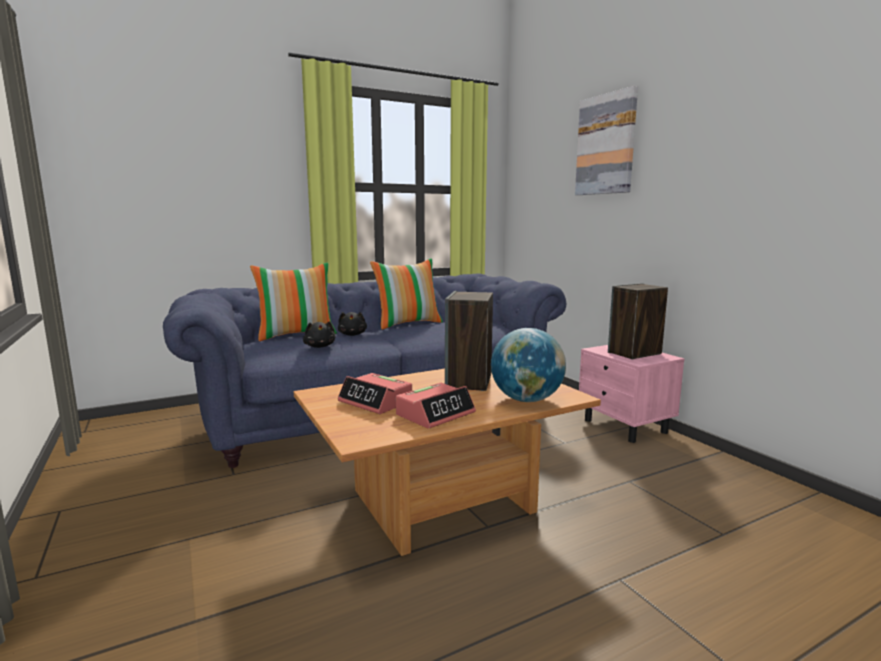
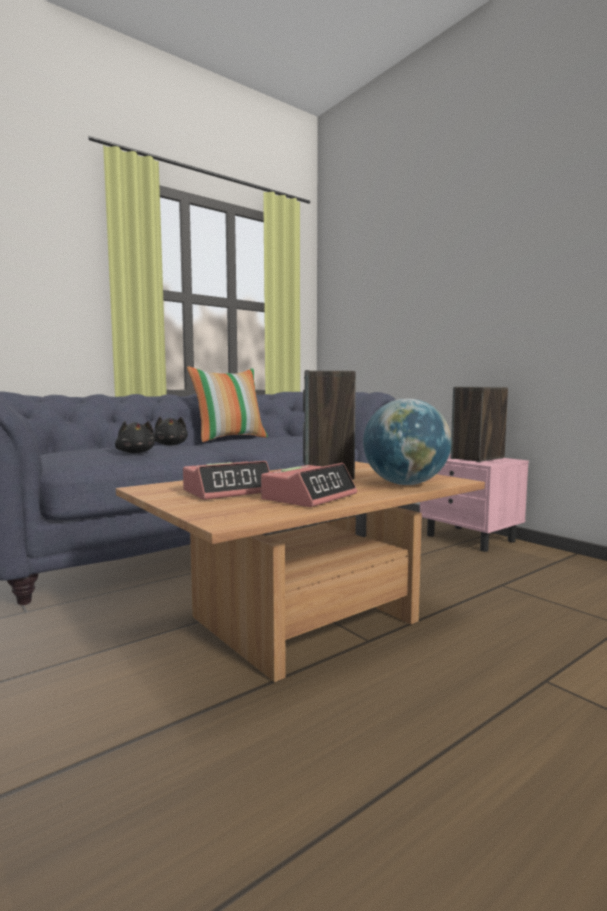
camera: 10 degrees left, 5 degrees down
(296, 335) = (102, 446): pillow -> none
(376, 402) = (228, 491): alarm clock -> alarm clock turned 60 degrees counterclockwise
(606, 145) = (430, 253): picture -> none

